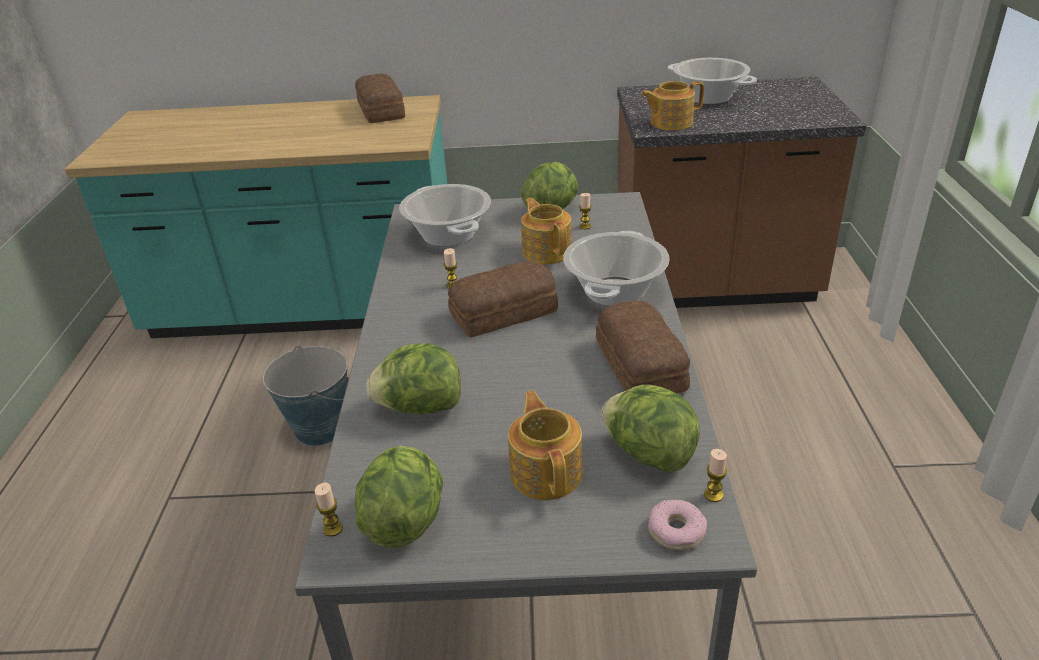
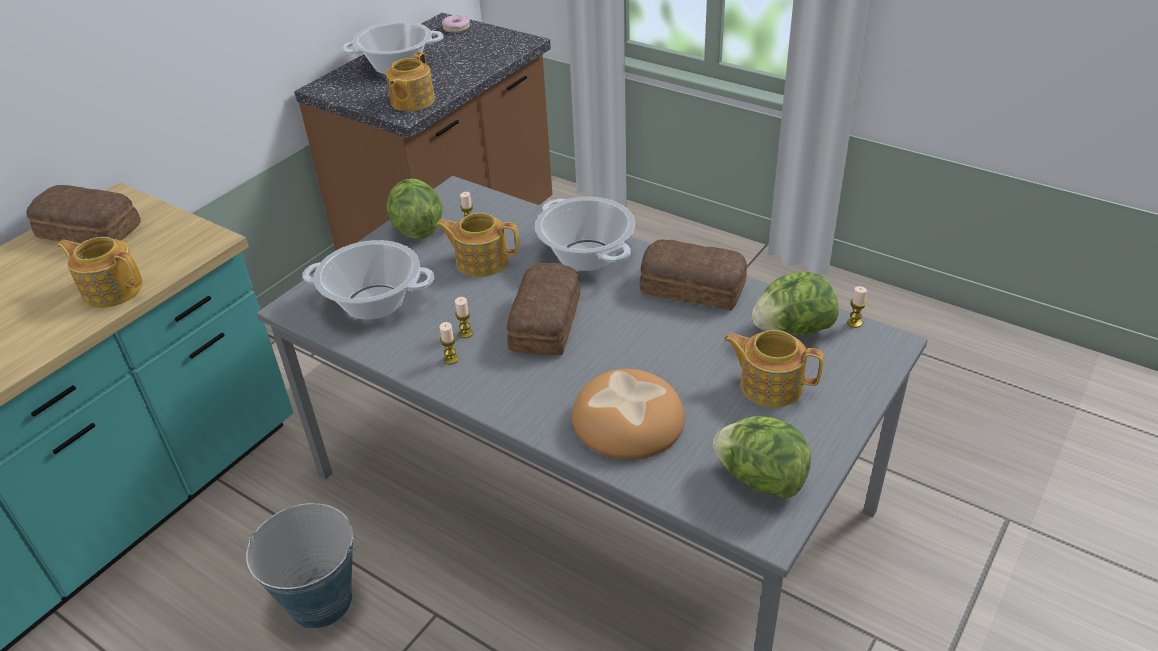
camera: 55 degrees left, 5 degrees up
(332, 142) = (112, 289): none -> teapot
(333, 529) = (737, 525): candle -> candle (451, 359)
(420, 408) = (629, 421): lettuce -> bread
(676, 531) = (874, 353): donut -> donut (456, 28)

